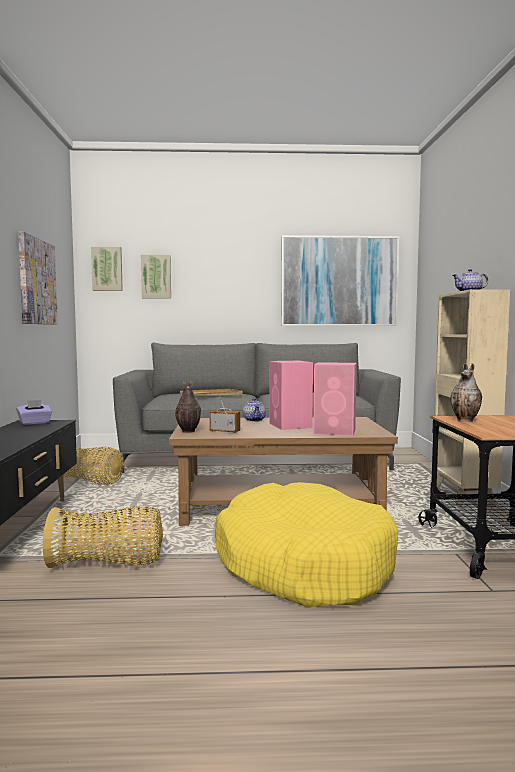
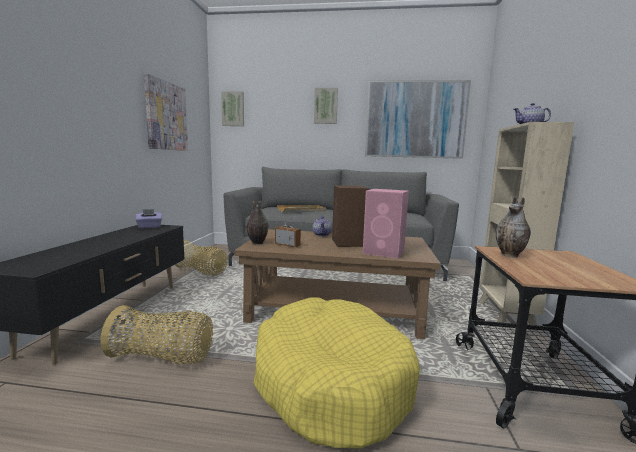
camera: 10 degrees right, 5 degrees up
(156, 276) = (269, 115): picture -> picture (326, 106)
(290, 426) = (348, 243): pink speaker -> brown speaker

